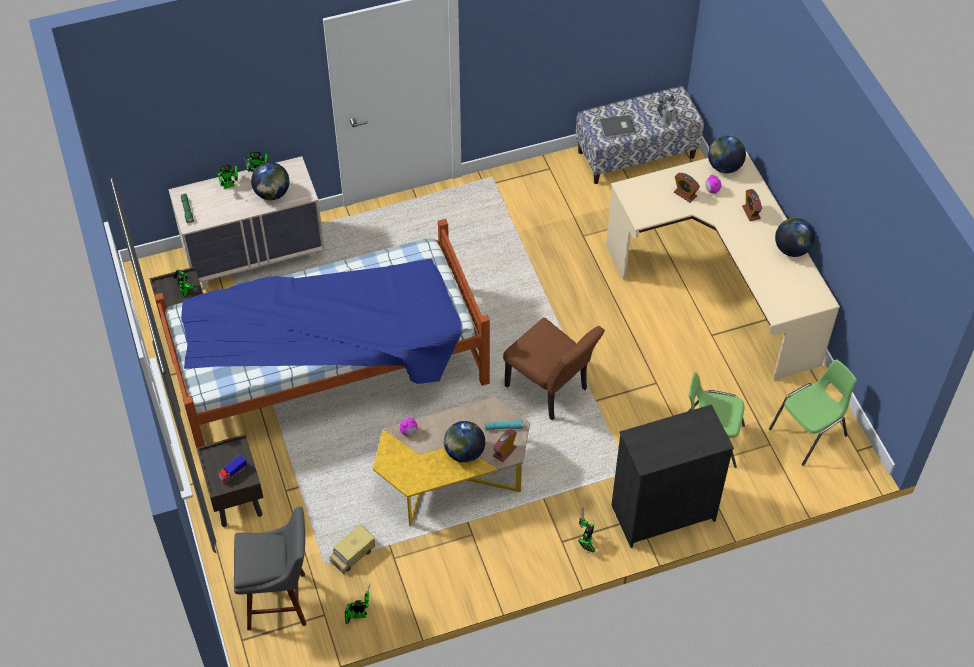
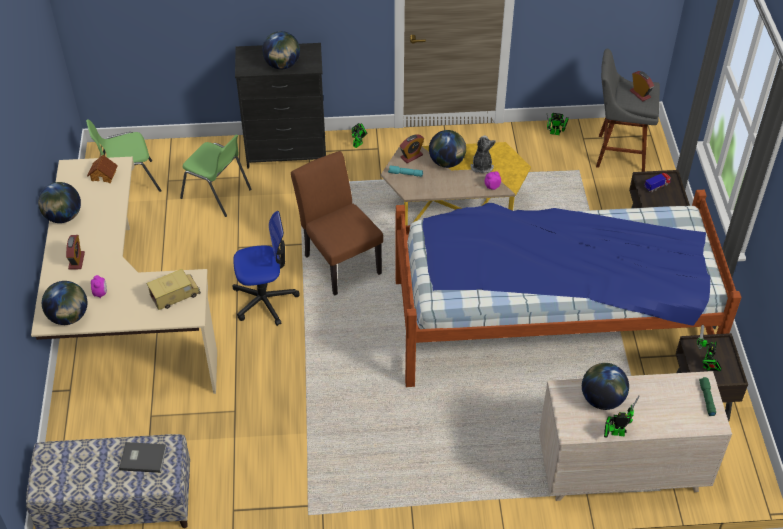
camera: 165 degrees left, 5 degrees down
(230, 185) = (653, 422): toy robot -> none
(353, 554) = (553, 172): toy truck -> toy truck (175, 295)
(604, 334) = (264, 300): none -> office chair
(666, 117) = (75, 459): plush toy -> plush toy (481, 166)
(668, 431) = (282, 65): none -> globe
(685, 194) = (132, 294): alarm clock -> alarm clock (640, 94)
(785, 298) = (104, 175): none -> toy house

